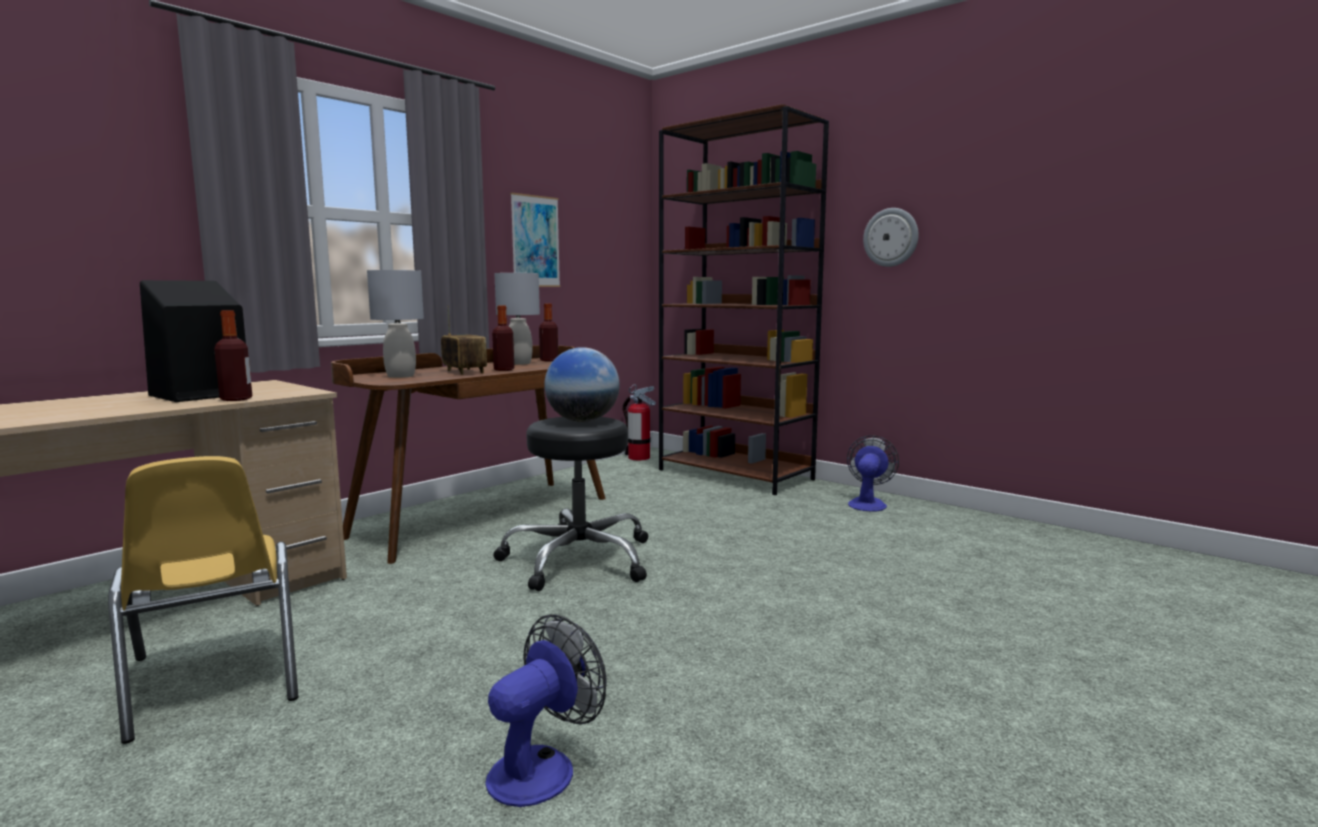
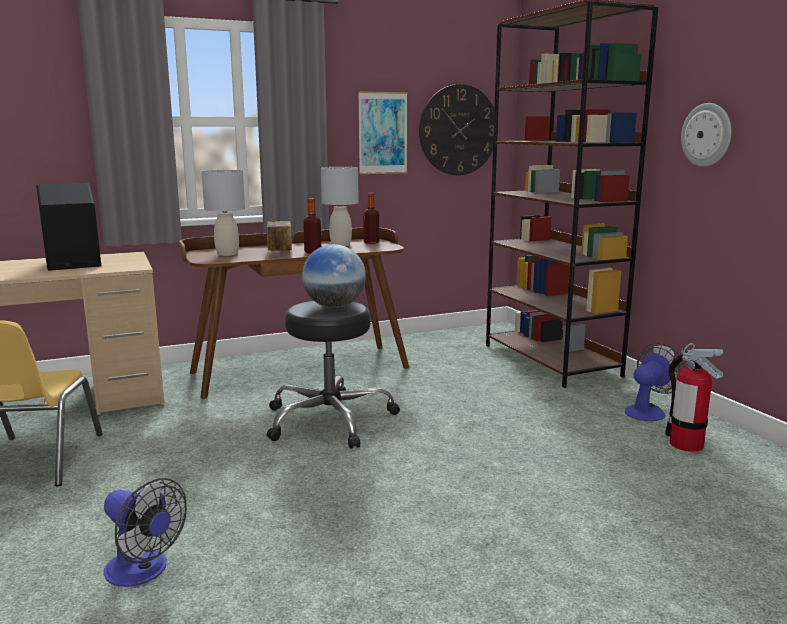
camera: 25 degrees right, 5 degrees up
(236, 399) = (84, 271): bottle -> none
(542, 767) = (143, 572): fan -> fan turned 60 degrees clockwise
(605, 243) = (458, 130): none -> wall clock
(638, 457) = (481, 331): fire extinguisher -> fire extinguisher (685, 444)

